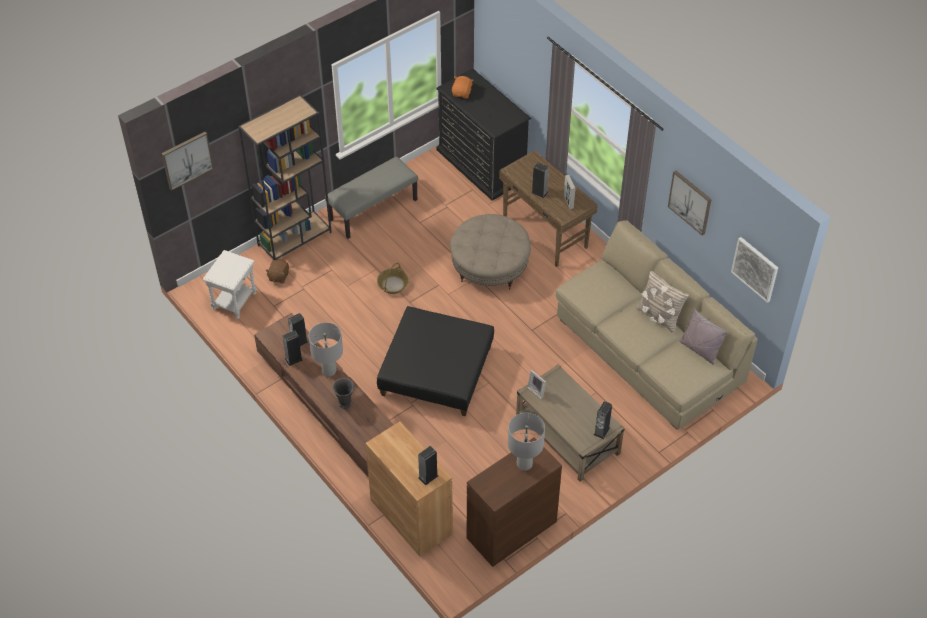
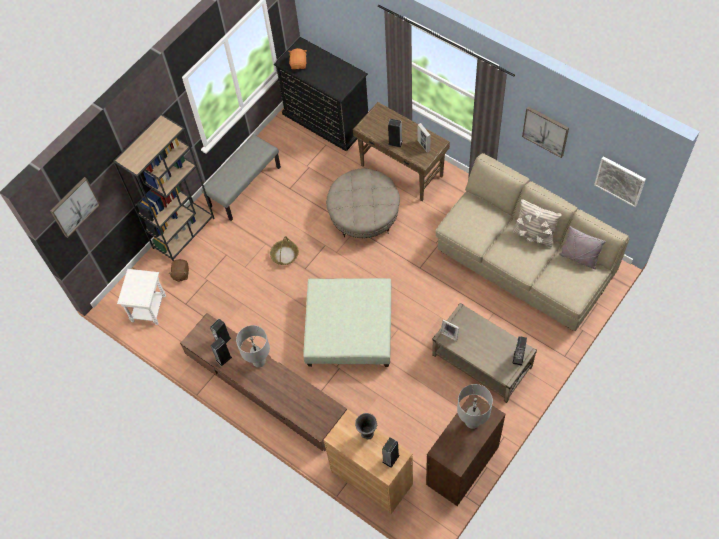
camera: 10 degrees left, 10 degrees up
(345, 404) = (283, 391): grey vase -> grey vase (367, 434)
(436, 371) = (349, 329): black ottoman -> green ottoman

